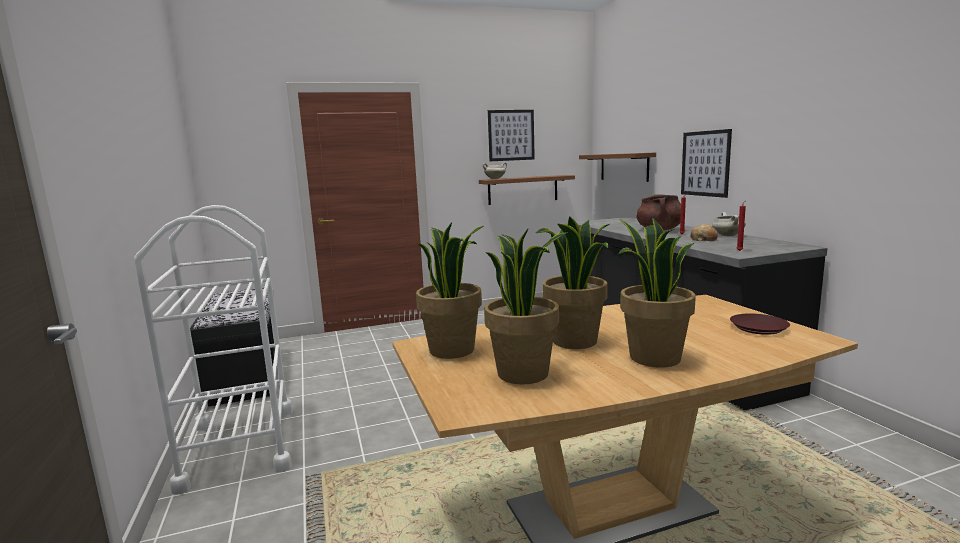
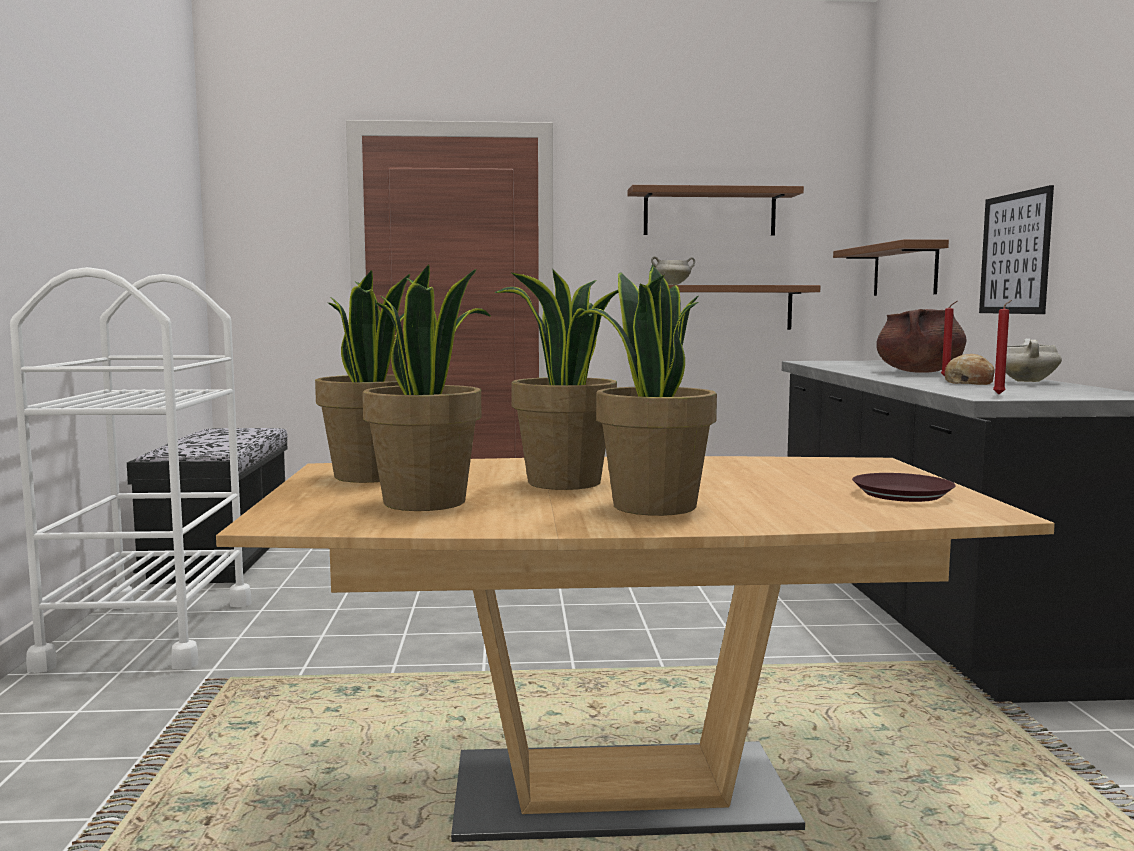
camera: 15 degrees right, 5 degrees down
(511, 135) = (709, 212): picture -> brown shelf

